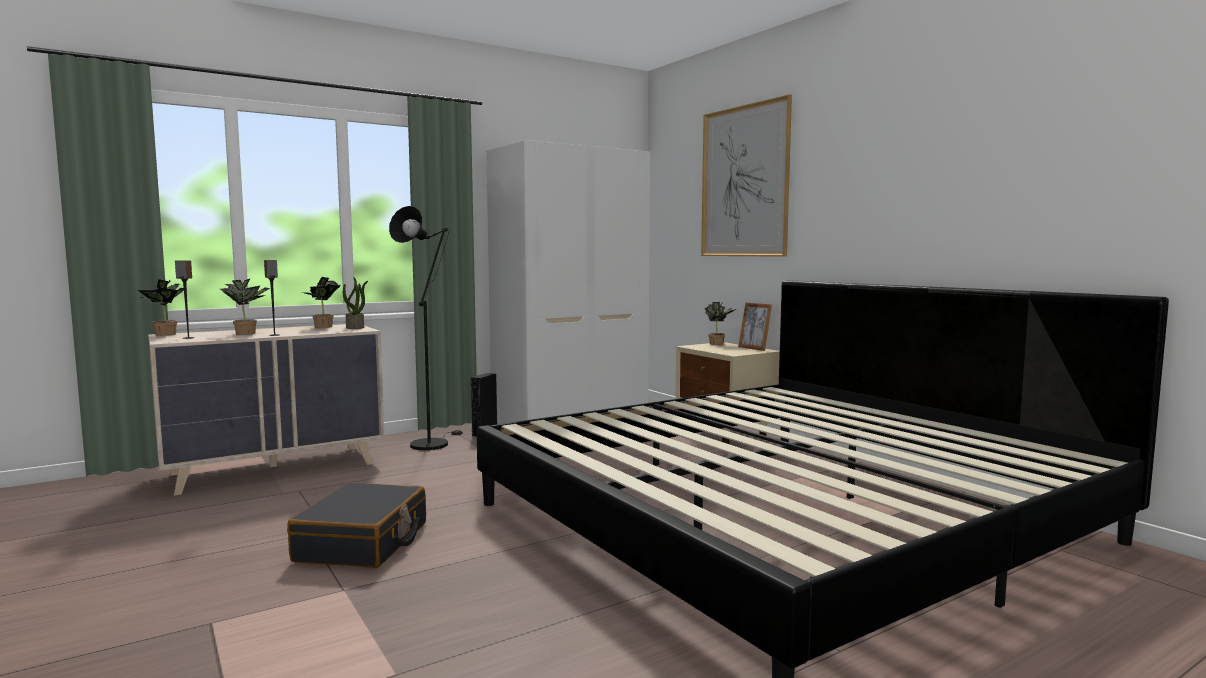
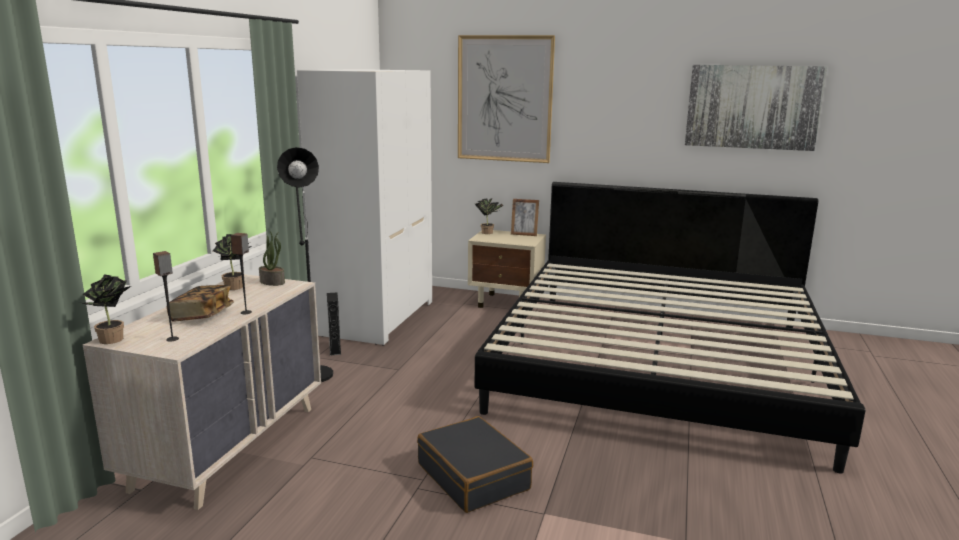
camera: 40 degrees left, 10 degrees up
(248, 333) = (202, 315): potted plant -> book
(1044, 148) = (752, 107): none -> picture

